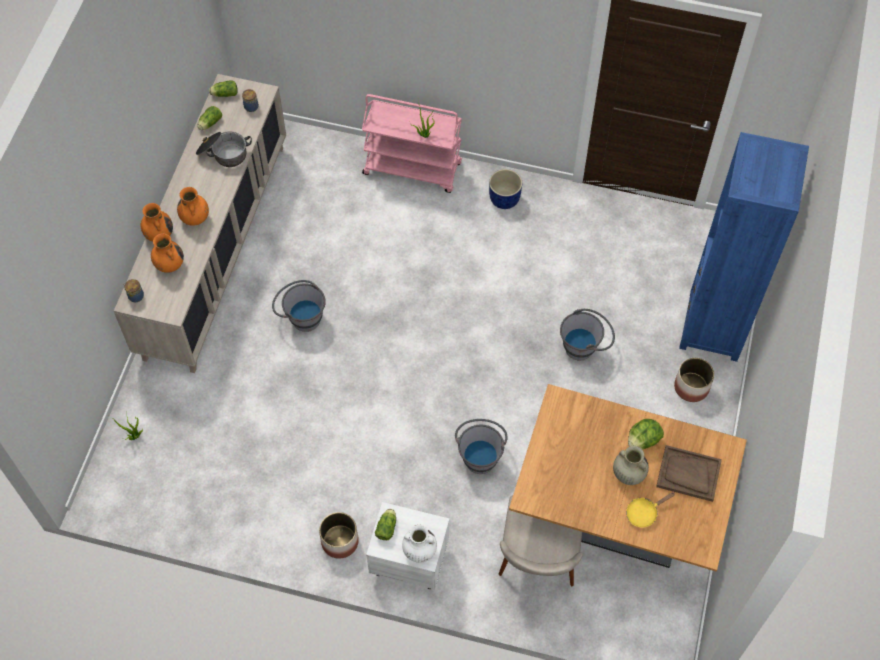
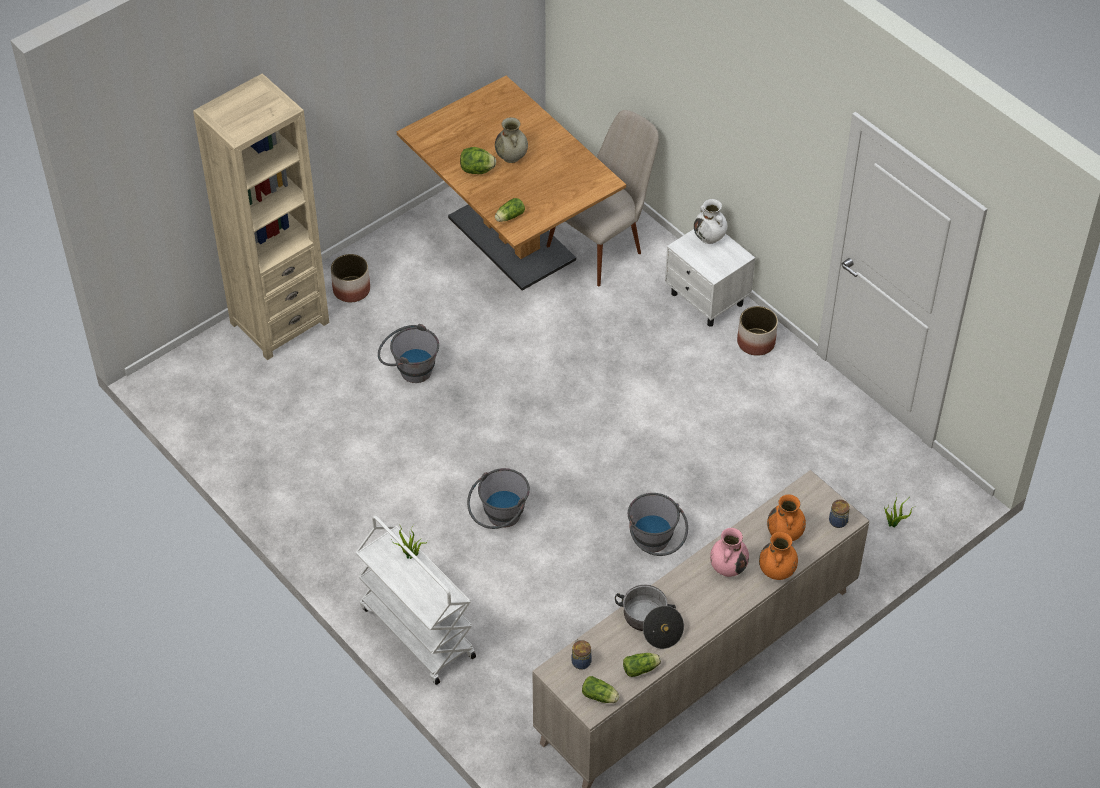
camera: 145 degrees left, 10 degrees down
(195, 218) = (728, 567): orange vase -> pink vase
(387, 527) = (723, 265): lettuce -> lettuce (509, 217)
(413, 168) = (416, 631): pink cart -> white cart
(480, 454) = (582, 339): grey bucket -> grey bucket (499, 519)
(504, 199) = (353, 542): blue planter -> none
(644, 512) = (524, 129): yellow frying pan -> none
(688, 474) = (465, 134): brown tray -> none
(713, 325) = (279, 322): blue bookcase -> beige bookcase

